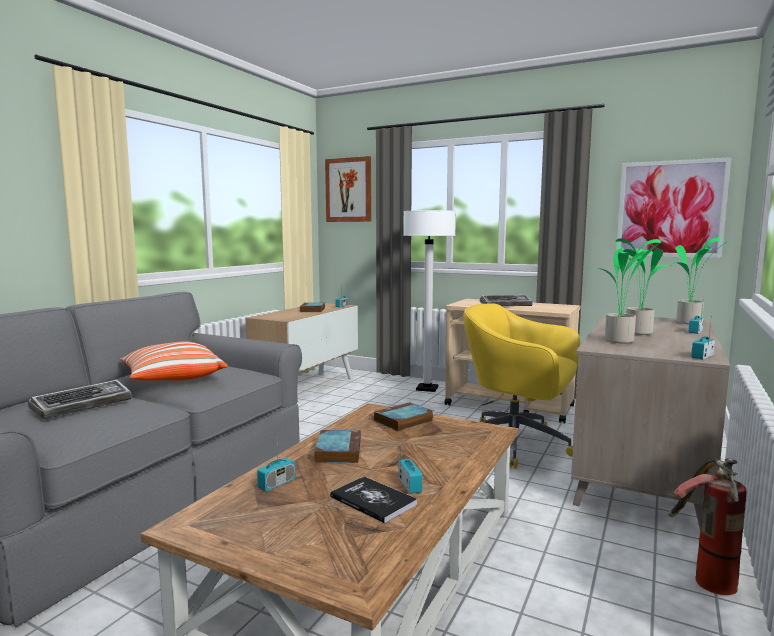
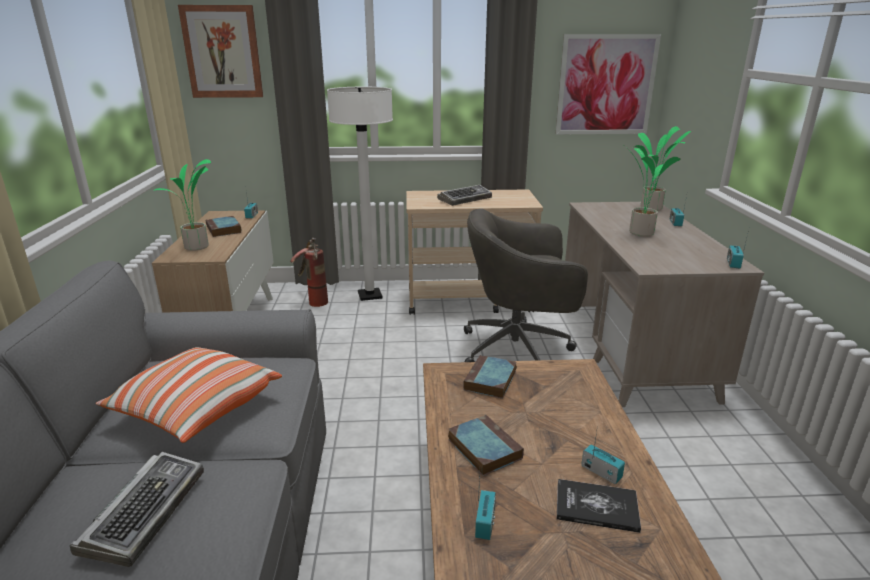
camera: 30 degrees left, 15 degrees up
(517, 444) = (518, 349): yellow office chair -> grey office chair
(620, 341) = (649, 251): potted plant -> potted plant (197, 247)
(701, 574) = (751, 445): fire extinguisher -> fire extinguisher (313, 300)

